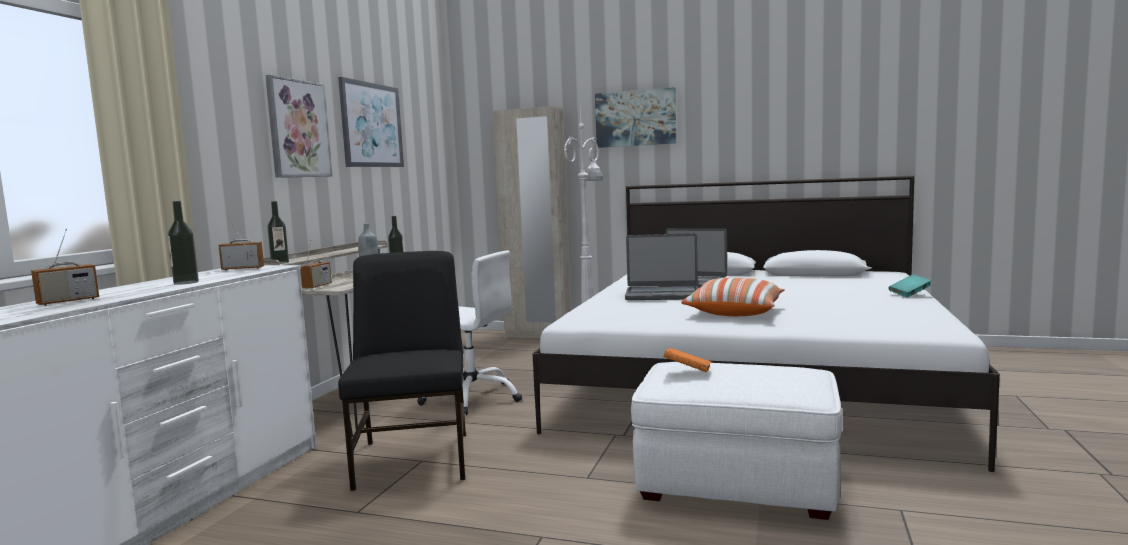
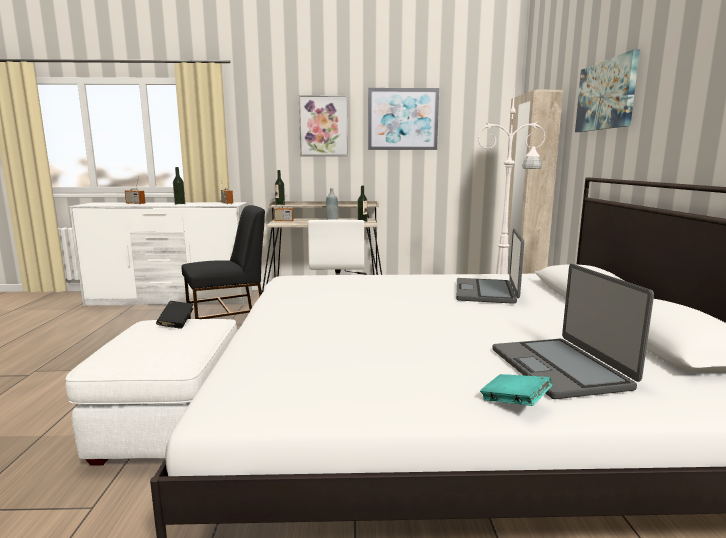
camera: 70 degrees right, 5 degrees up
(662, 295) = (404, 287): laptop -> laptop (560, 368)
(687, 372) = (176, 323): orange book -> black book
(734, 312) = (331, 314): pillow -> none

